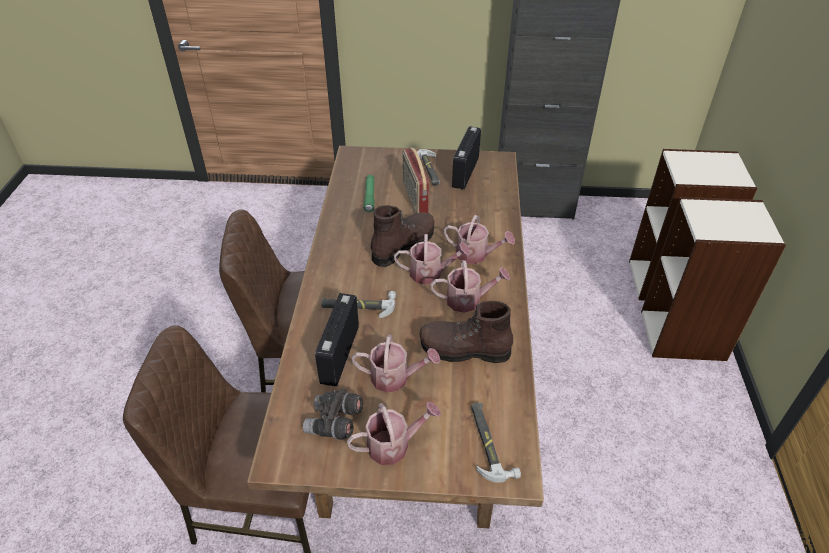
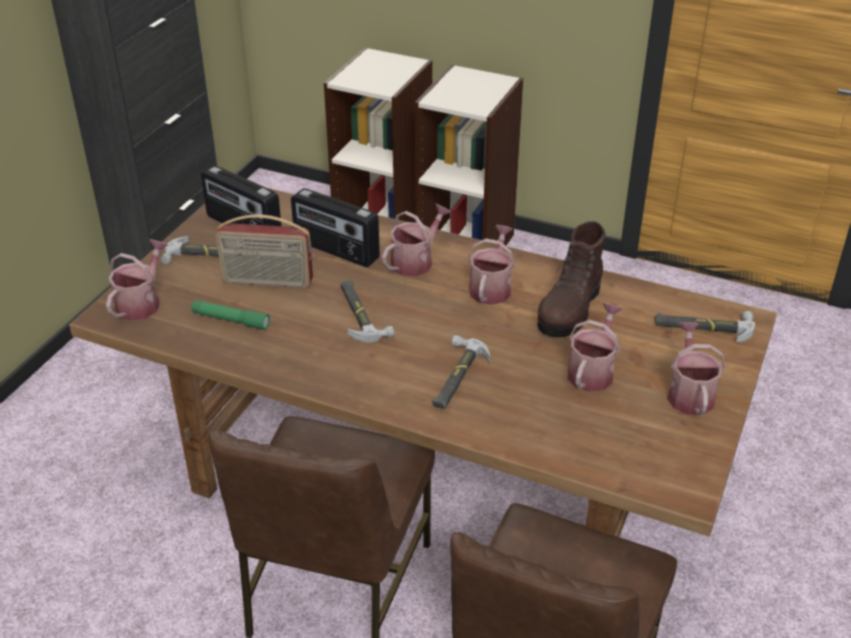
camera: 70 degrees left, 5 degrees down
(334, 423) = (645, 434): grey binoculars -> none
(339, 354) = (536, 410): radio -> radio (335, 250)
(403, 245) = (360, 313): brown boot -> hammer
(430, 273) = (428, 304): watering can -> watering can (141, 302)

